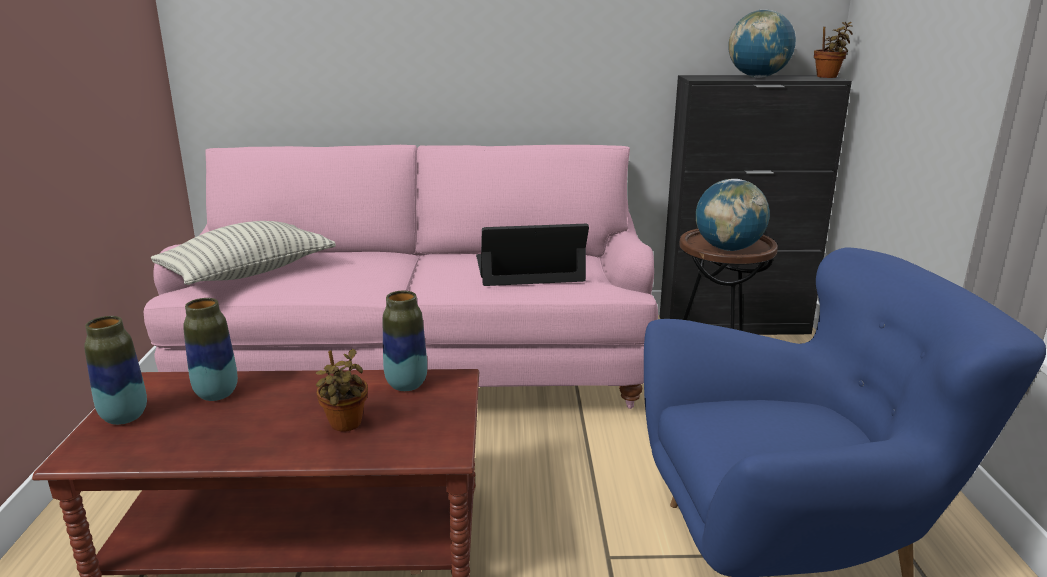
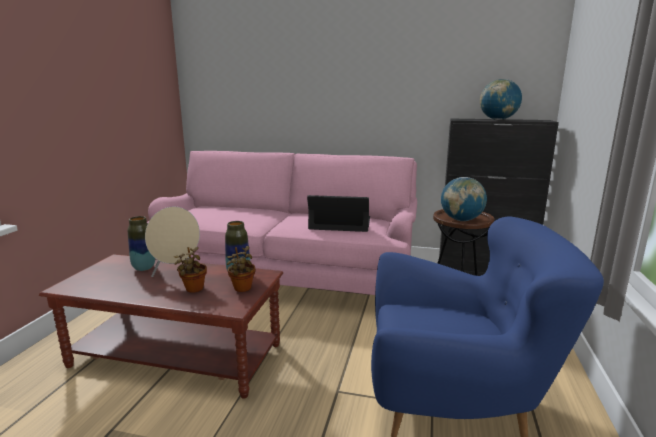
camera: 15 degrees right, 5 degrees down
(124, 417) = (95, 273): vase -> none
(248, 273) = (194, 213): pillow -> none
(296, 401) = (178, 275): none -> beige speaker
(828, 77) = (545, 120): potted plant -> potted plant (242, 289)

